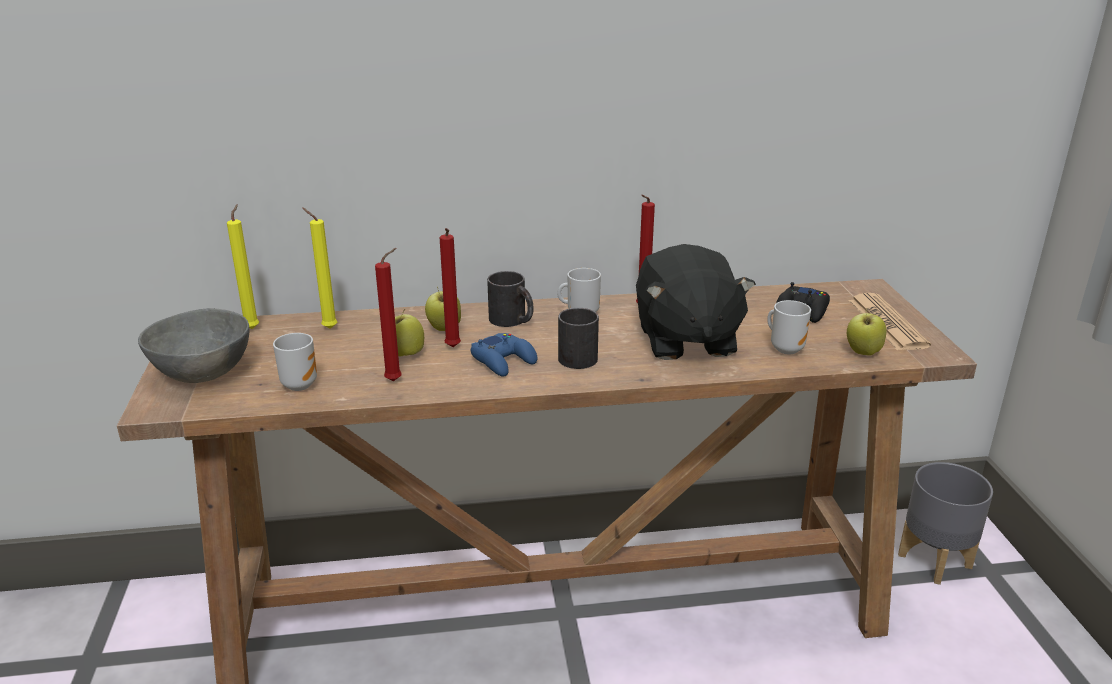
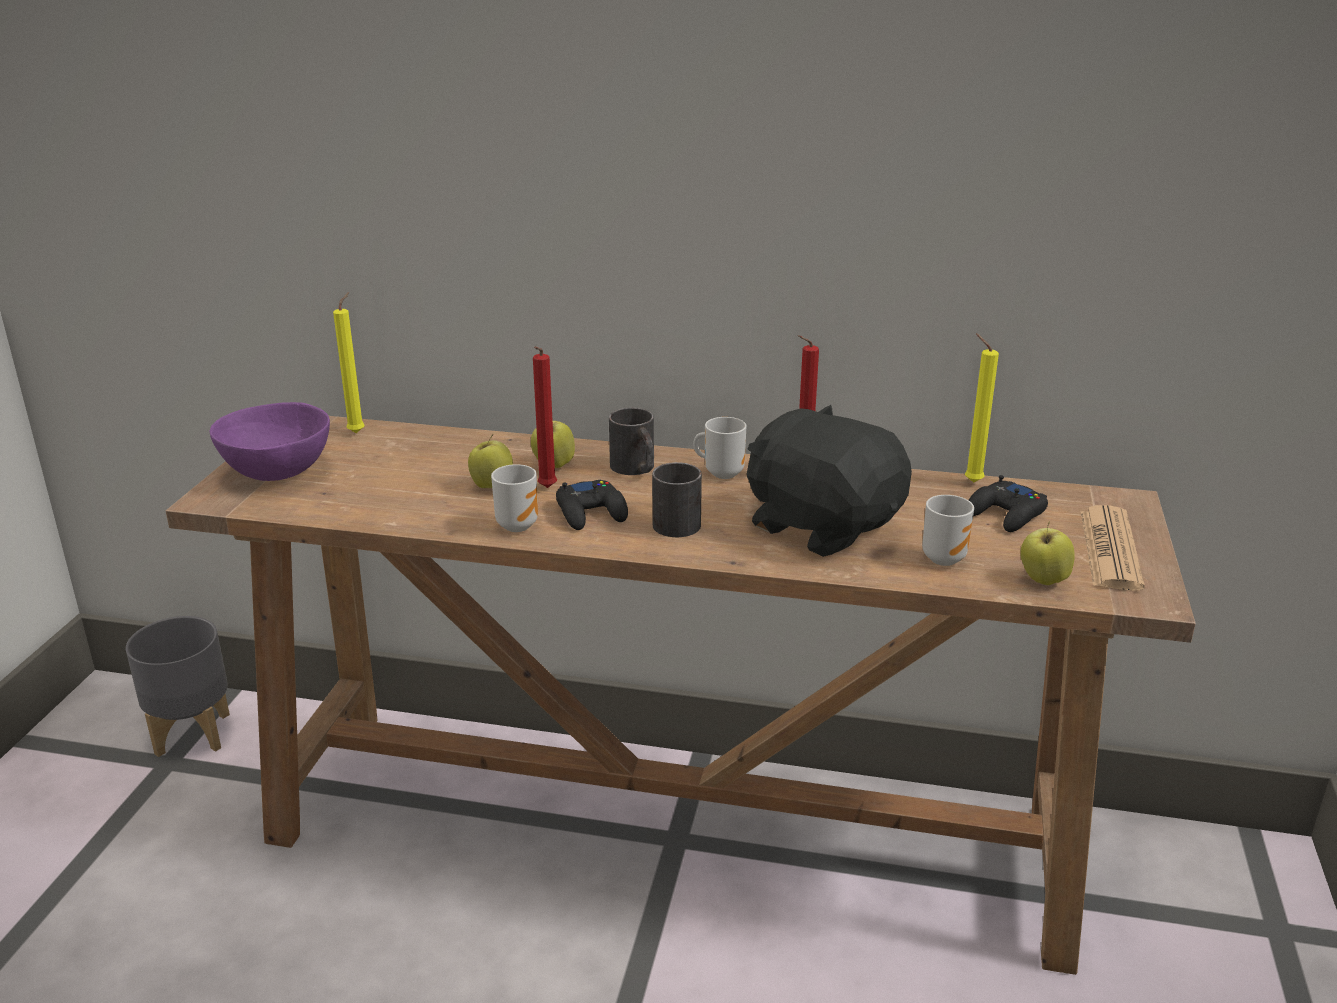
camera: 20 degrees right, 0 degrees up
(201, 374) = (275, 473): grey bowl -> purple bowl
(299, 384) = (361, 500): mug -> mug (517, 524)
(327, 328) = (432, 444): yellow candle -> yellow candle (970, 481)
(396, 380) = (461, 513): red candle -> none
(504, 361) = (591, 513): blue game controller -> black game controller
(685, 340) = (822, 525): black plush toy -> black plush toy turned 120 degrees clockwise
(933, 561) = (1200, 898): grey planter -> grey planter (191, 734)

